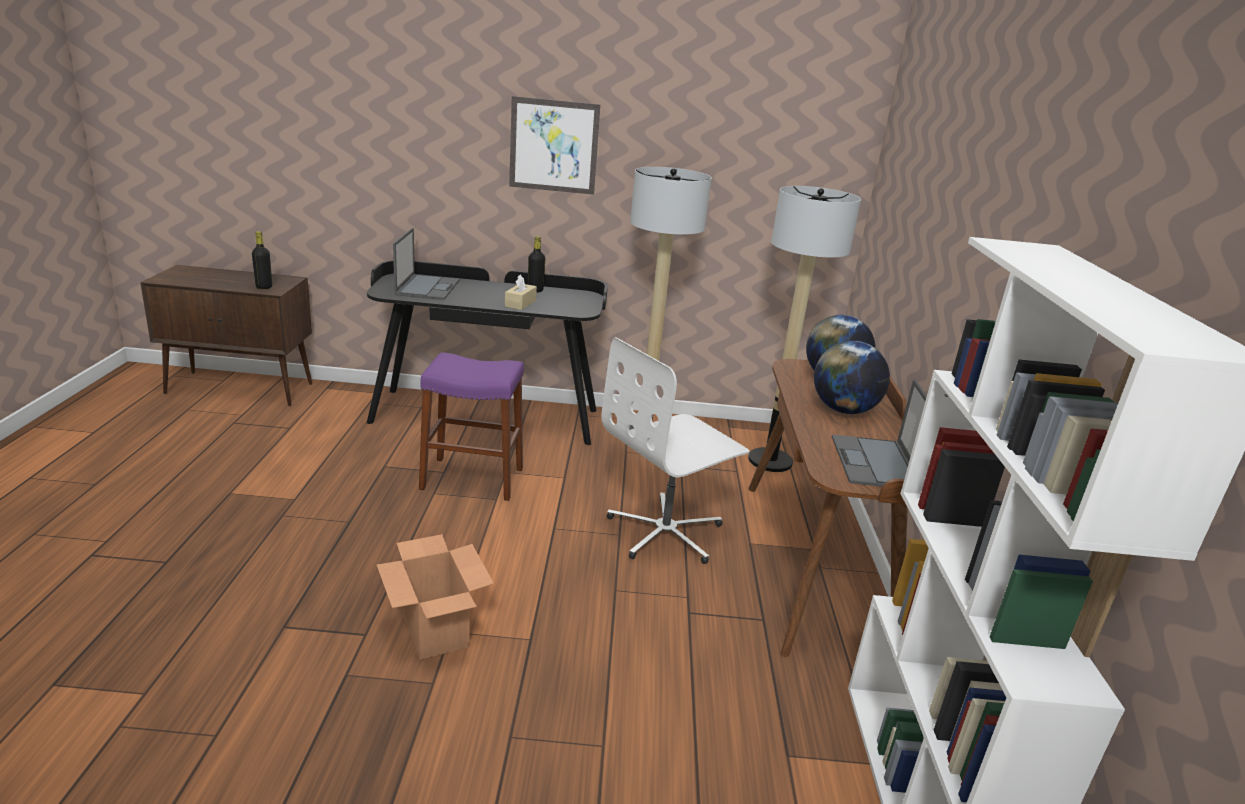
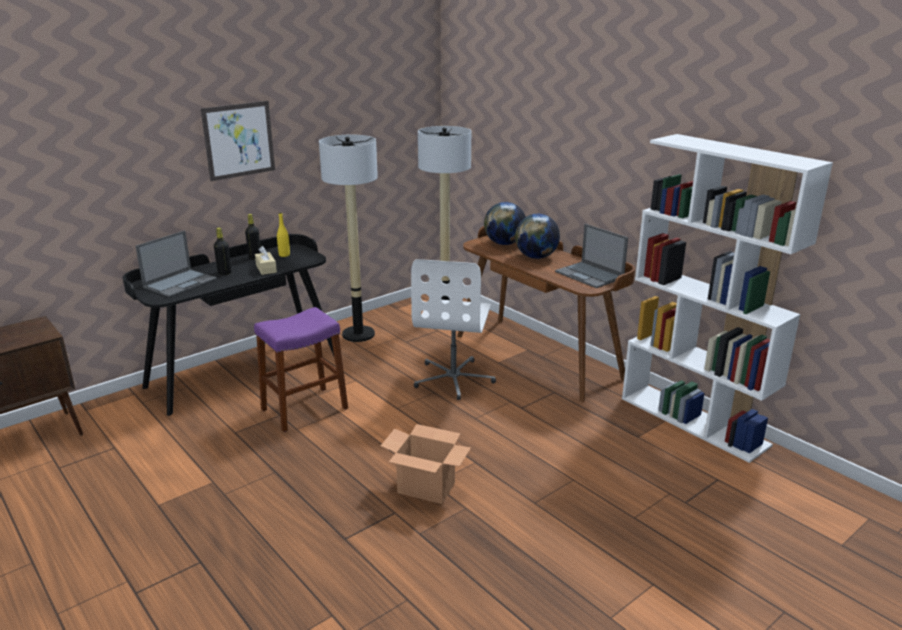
camera: 40 degrees left, 0 degrees up
(264, 287) = (30, 336): black bottle -> black bottle (224, 272)
(427, 287) = (180, 283): laptop -> laptop turned 75 degrees clockwise
(564, 298) = (284, 255): none -> yellow bottle

